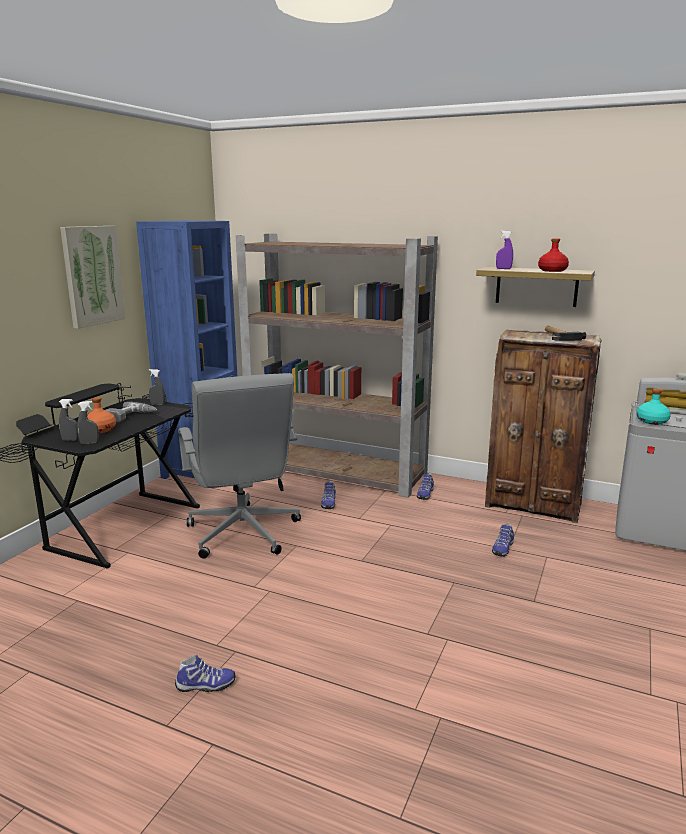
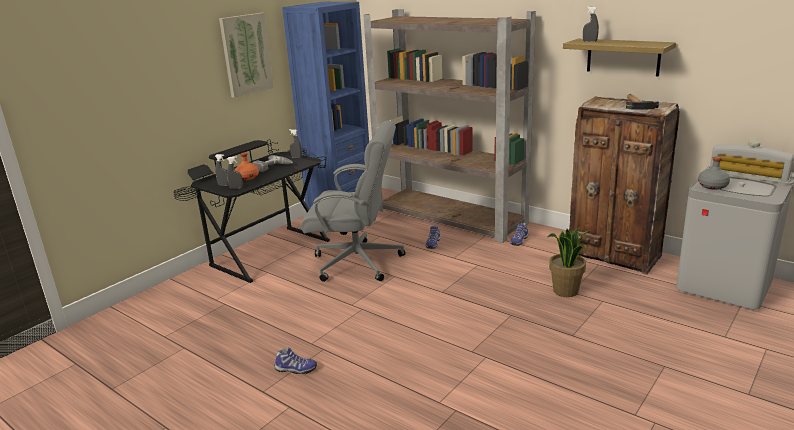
camera: 15 degrees right, 5 degrees up
(243, 531) = (357, 262): grey office chair -> grey office chair turned 75 degrees counterclockwise
(502, 548) = (566, 291): shoe -> potted plant
(503, 269) = (589, 41): purple spray bottle -> grey spray bottle
(552, 270) = (632, 43): red bottle -> none
(651, 421) = (712, 186): turquoise bottle -> grey bottle

